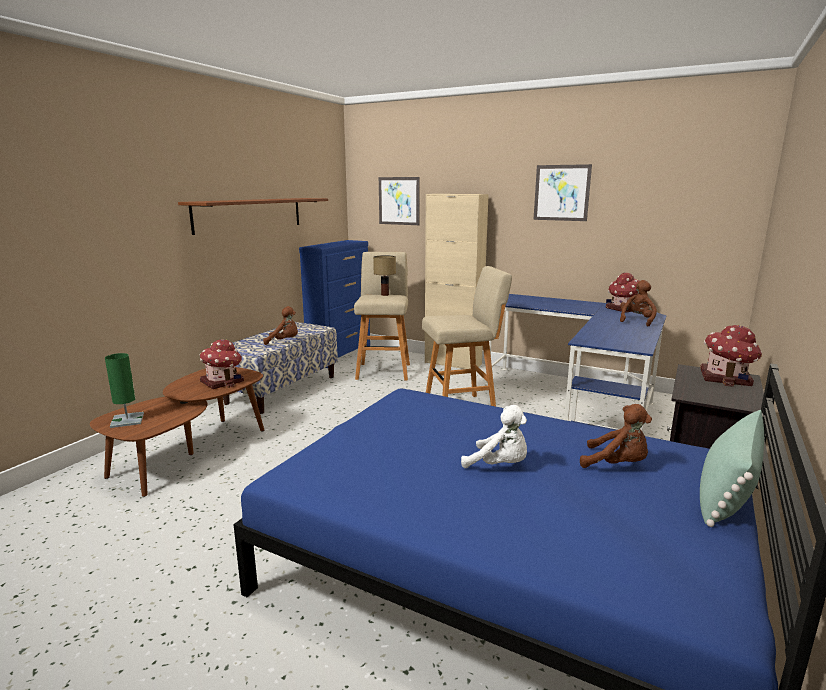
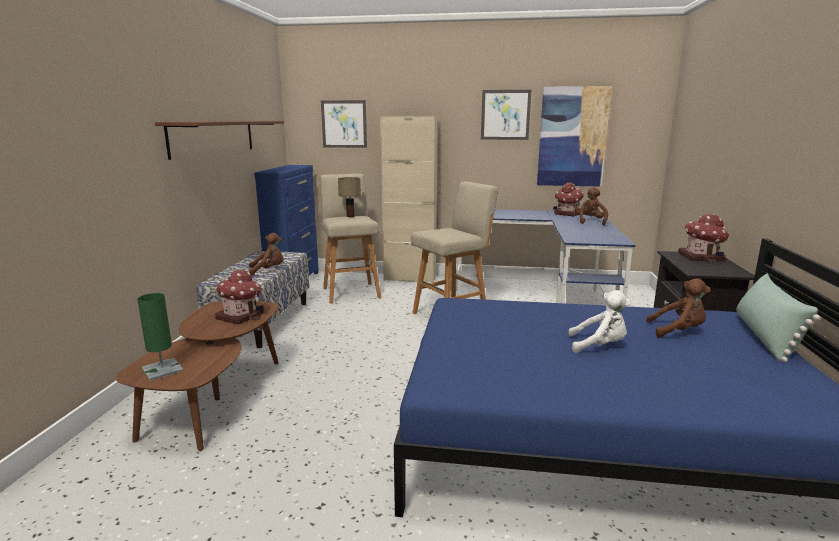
camera: 20 degrees left, 0 degrees up
(639, 219) = (572, 137): none -> picture

